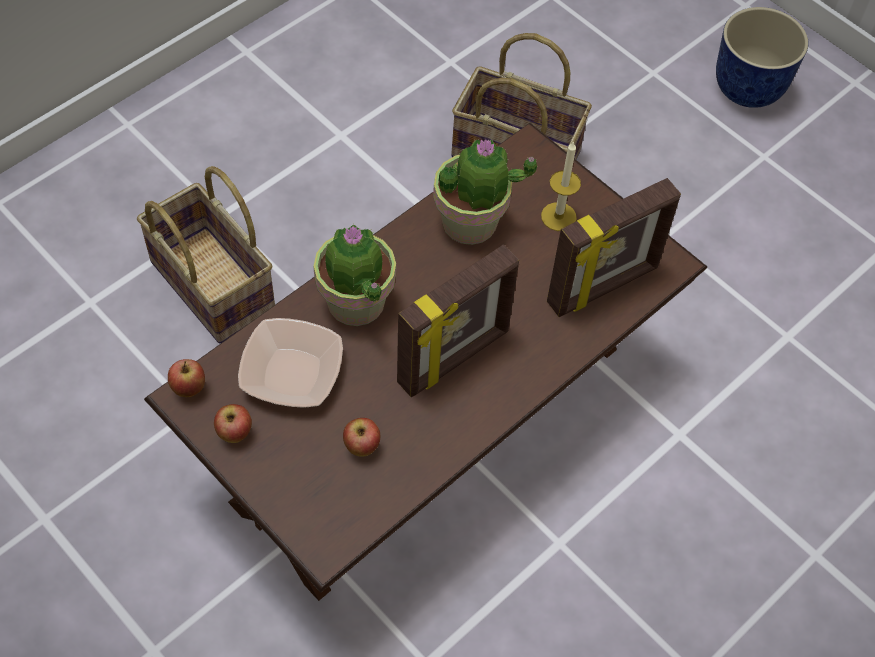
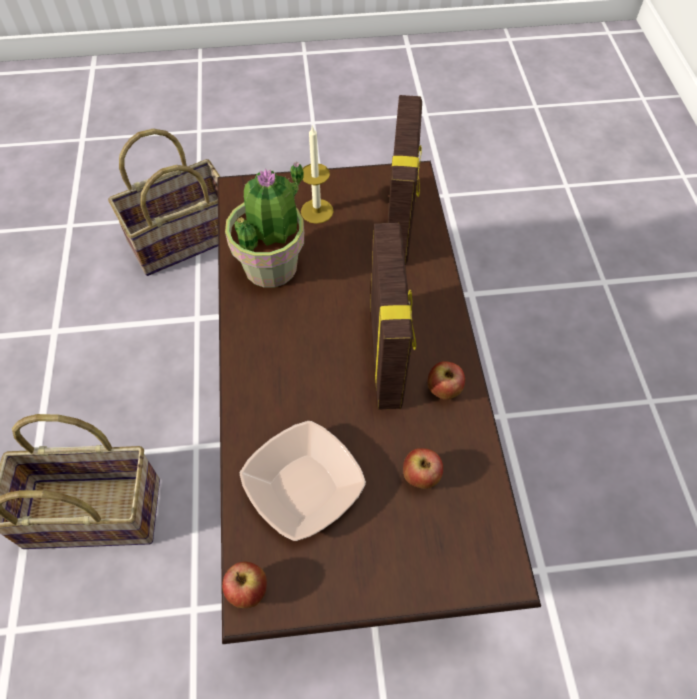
camera: 50 degrees left, 0 degrees up
(235, 433) = (329, 578): apple -> apple (443, 391)
(355, 303) = (275, 392): potted plant -> none
(746, 89) = (258, 98): planter -> none

